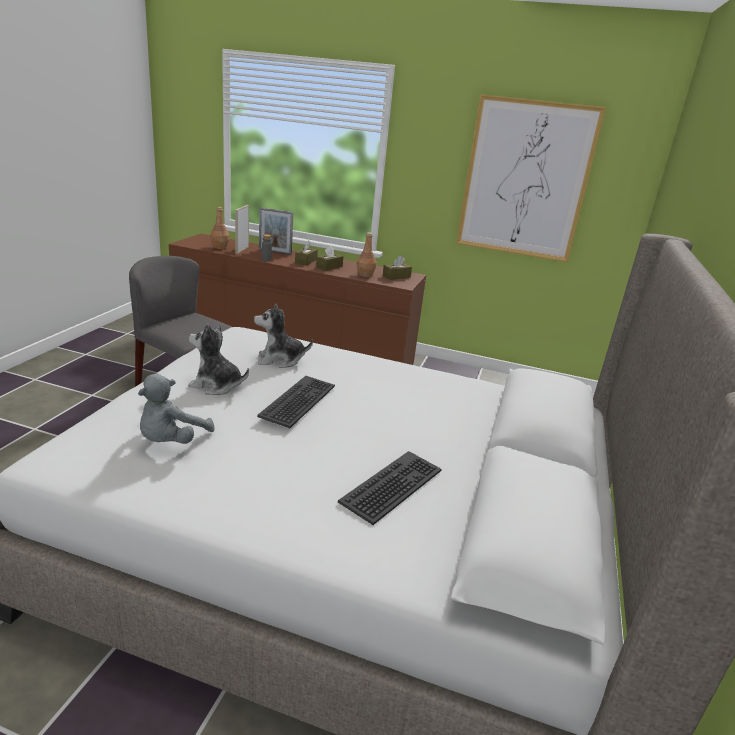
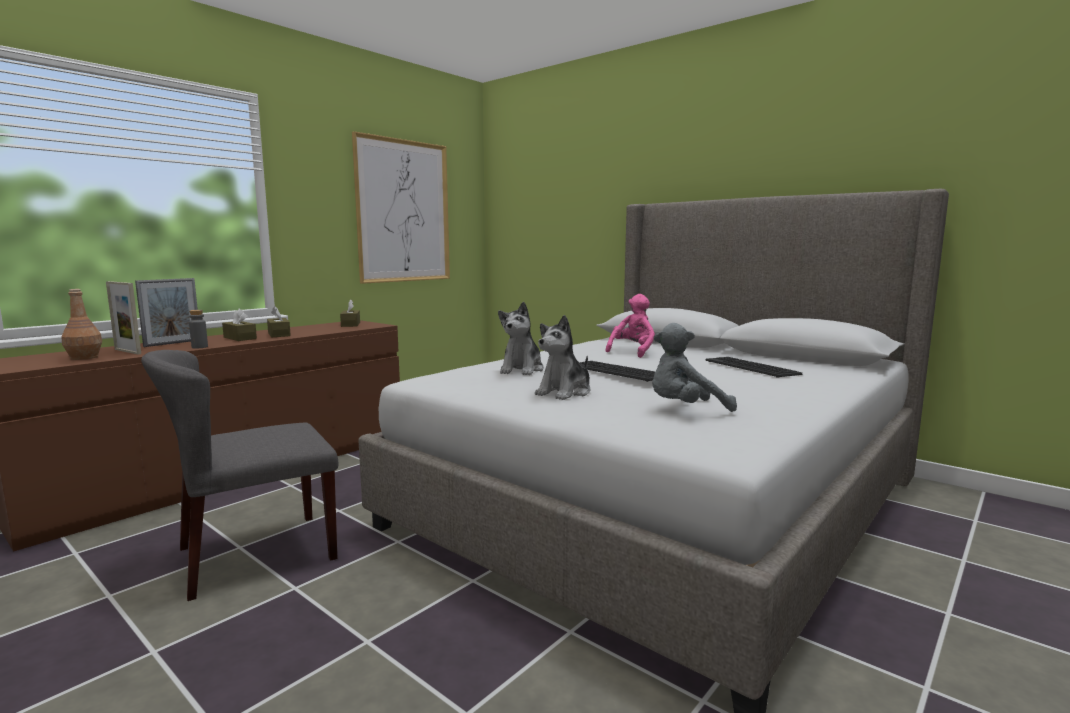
camera: 65 degrees left, 15 degrees down
(171, 441) = (685, 409): grey plush toy -> grey plush toy turned 120 degrees clockwise
(365, 275) = (329, 329): brown bottle -> none
(428, 407) = (633, 351): none -> pink plush toy

